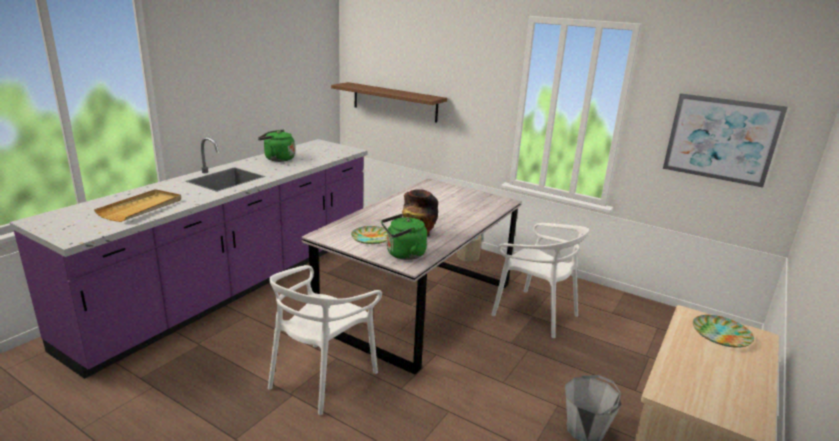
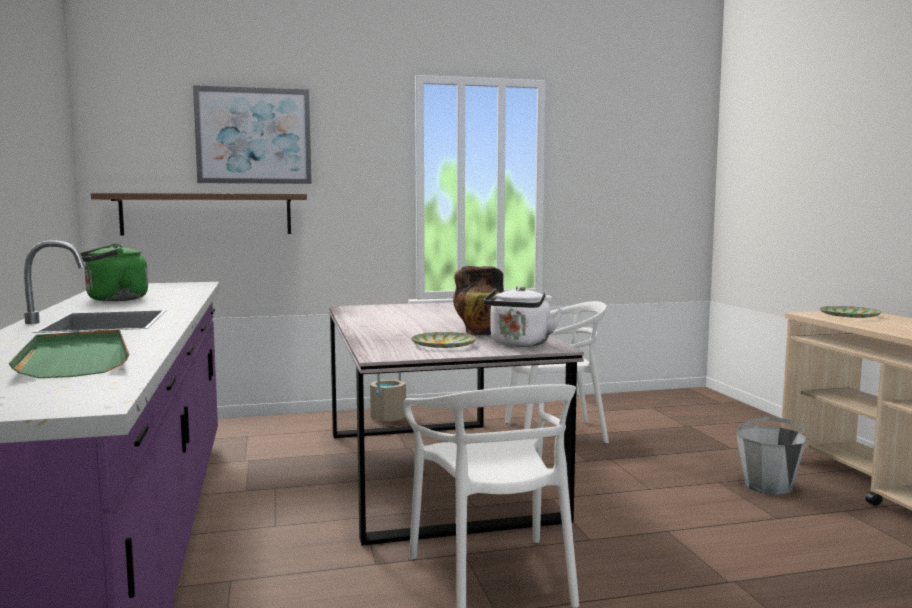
camera: 45 degrees left, 15 degrees down
(141, 208) = (76, 359): beige tray -> green tray
(403, 254) = (519, 344): green kettle -> white kettle
(721, 139) = (638, 194): picture -> picture (253, 136)

